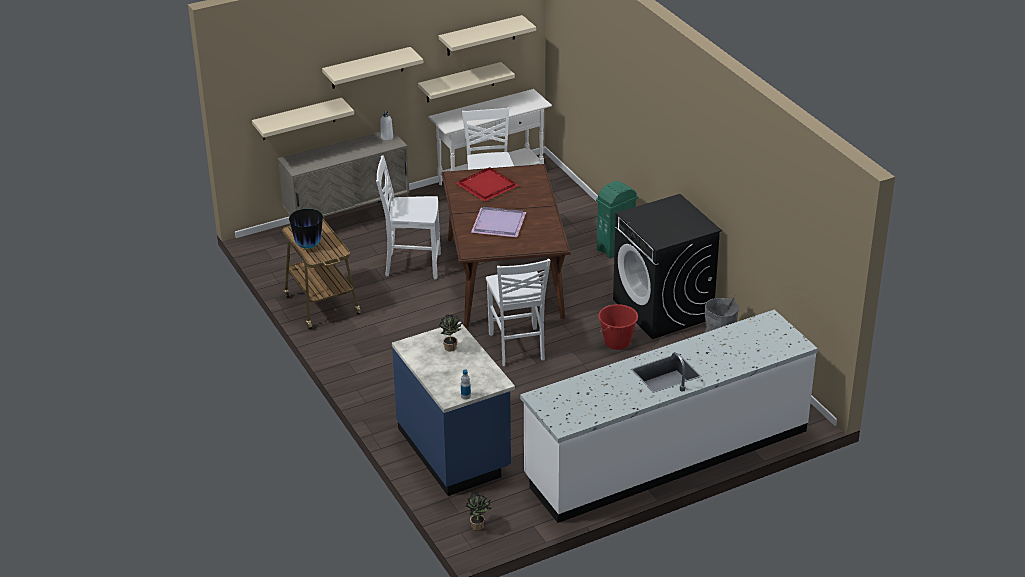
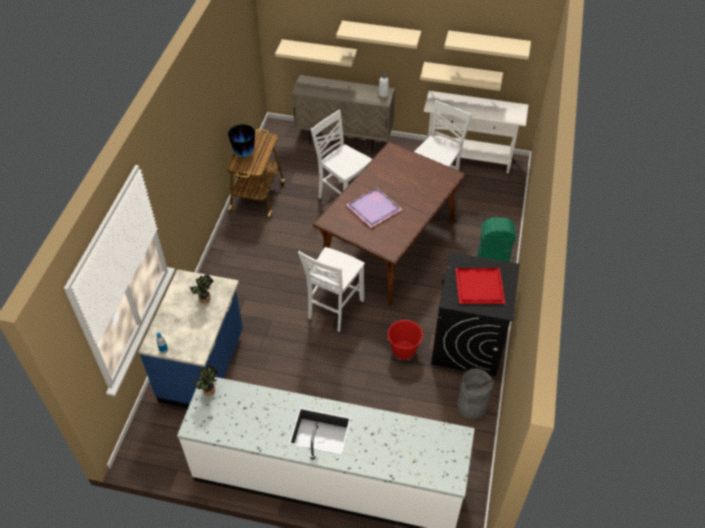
camera: 40 degrees right, 15 degrees up
(479, 527) = (146, 443): potted plant -> potted plant (209, 392)
(487, 185) = (404, 170): red tray -> red tray (480, 286)

